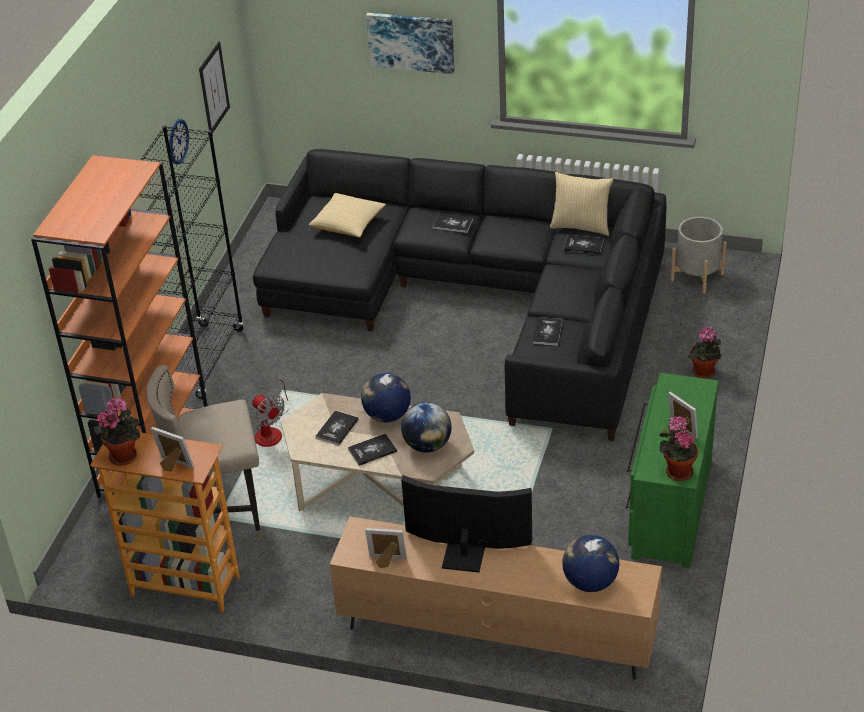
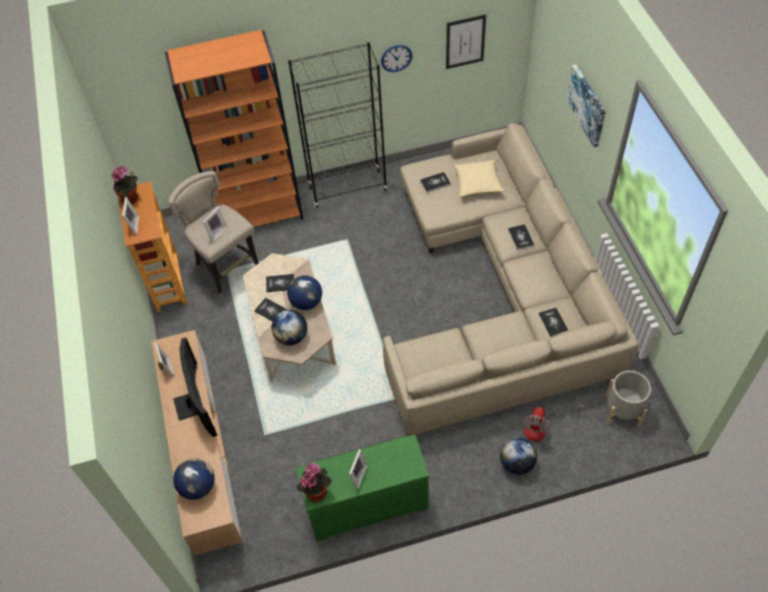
camera: 60 degrees right, 15 degrees up
(226, 431) = (216, 232): none -> picture frame
(271, 430) = (310, 253): fan -> fan (542, 429)
(480, 300) = (500, 293): black sofa -> beige sofa
(547, 332) = (443, 347): book -> book (435, 182)
(581, 225) = (575, 310): pillow -> none
(704, 373) = (516, 463): potted plant -> globe

